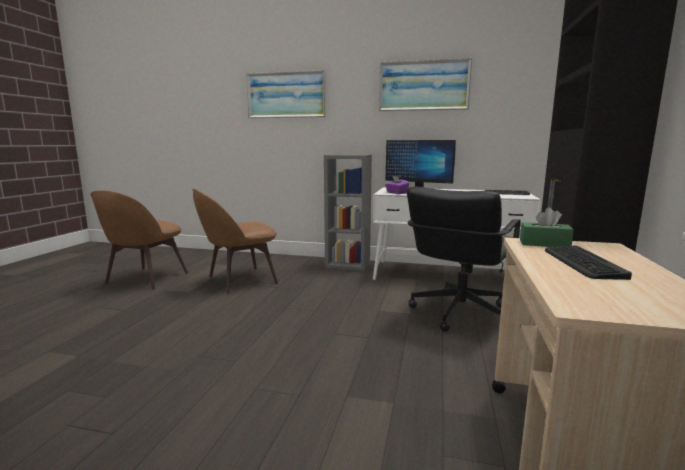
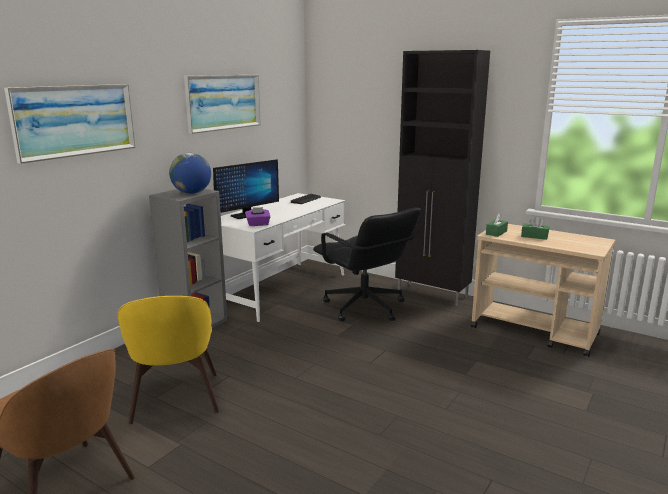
camera: 70 degrees left, 5 degrees up
(239, 280) = (175, 400): brown chair -> yellow chair
(349, 154) = (192, 193): none -> globe
(582, 263) = (534, 236): keyboard -> green tissue box

